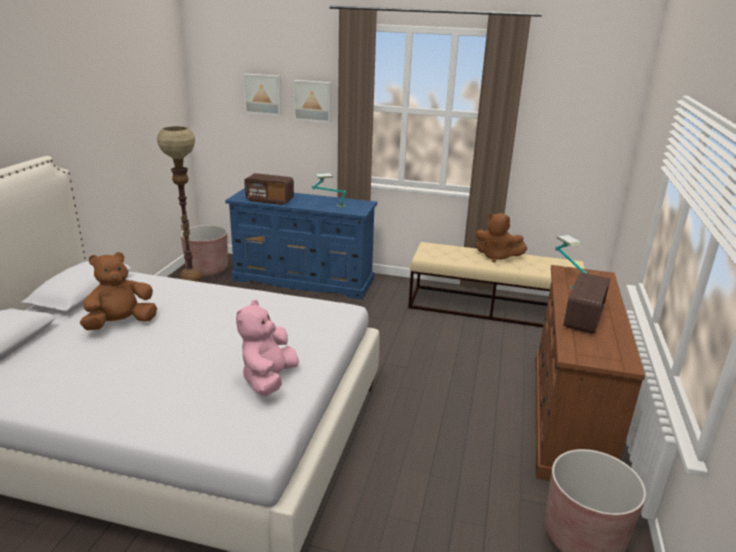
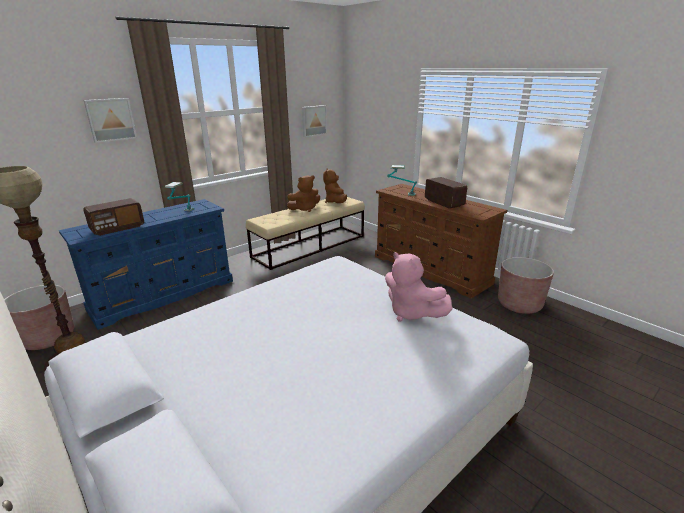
camera: 55 degrees left, 0 degrees up
(121, 323) = (229, 369): brown plush toy -> brown plush toy (335, 202)
(263, 94) = (45, 121): picture -> picture (313, 120)

